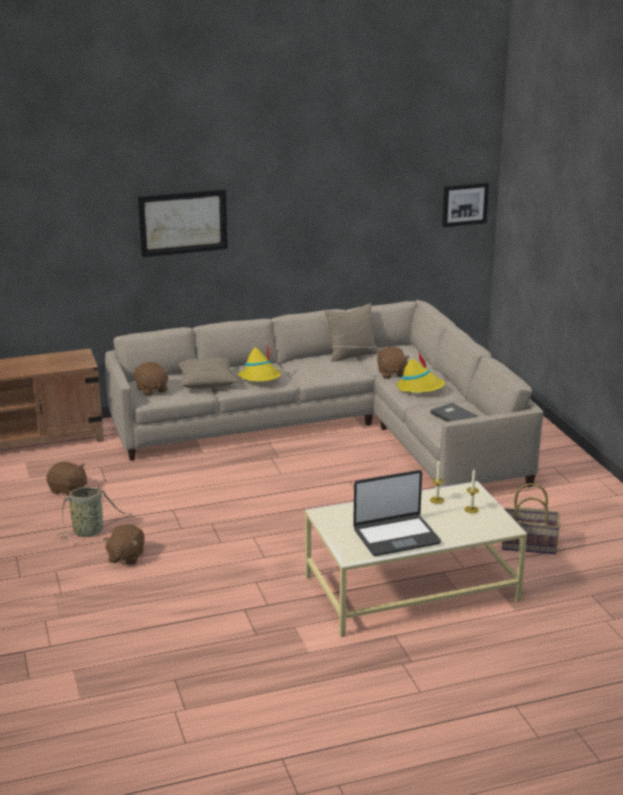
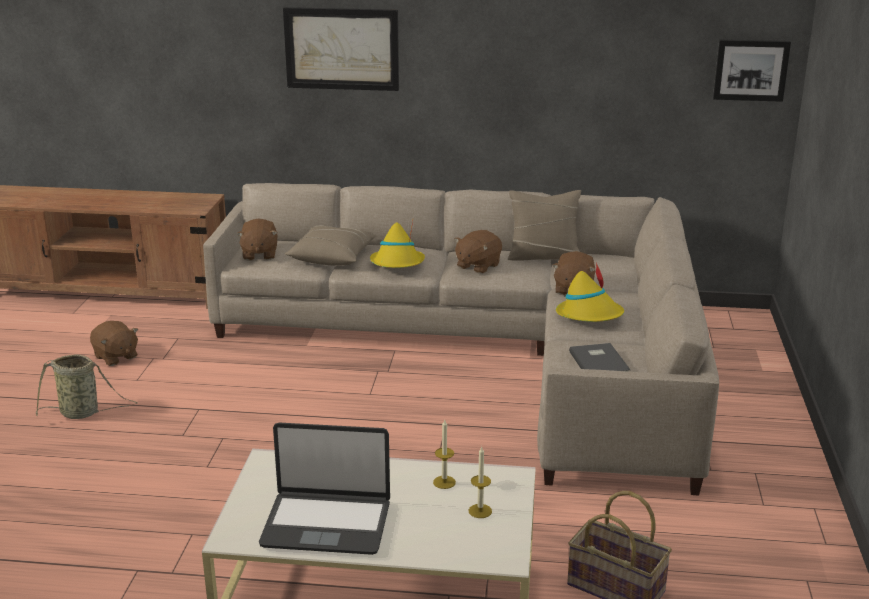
camera: 25 degrees right, 0 degrees up
(125, 557) = (83, 455): brown plush toy -> brown plush toy (477, 266)

